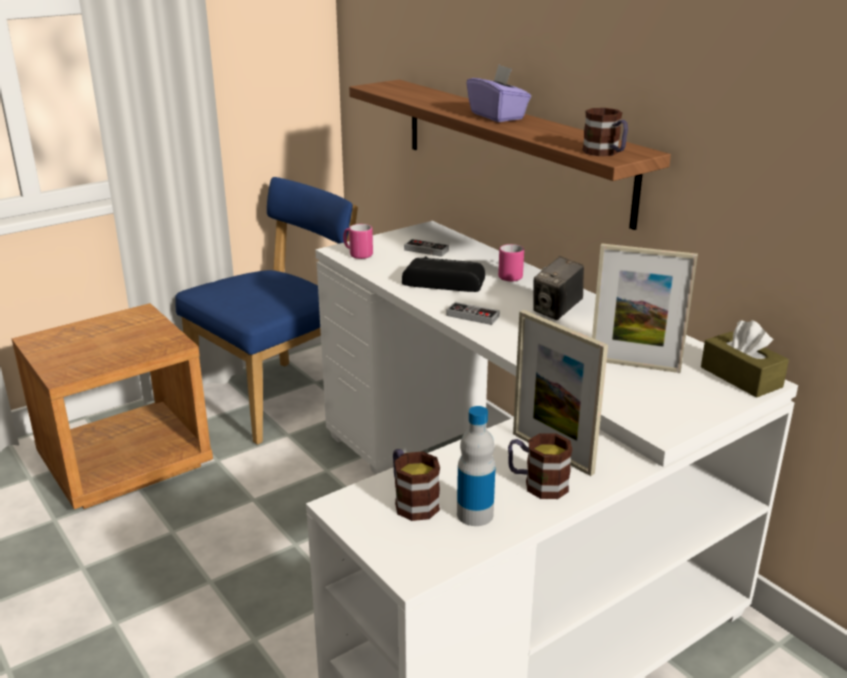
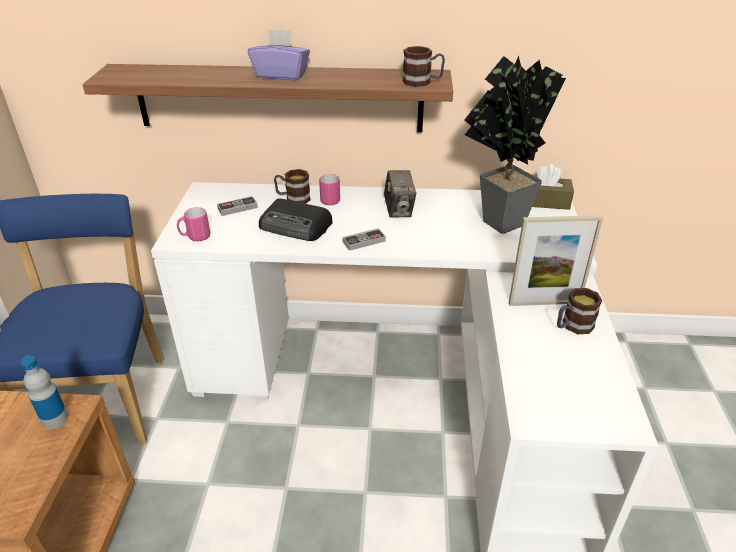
camera: 50 degrees left, 10 degrees up
(412, 501) = (550, 386): mug -> mug (293, 198)
(443, 281) = (296, 226): radio -> radio turned 120 degrees counterclockwise
(475, 514) = (586, 367): bottle -> bottle (55, 419)
(634, 365) = (496, 223): picture frame -> potted plant

